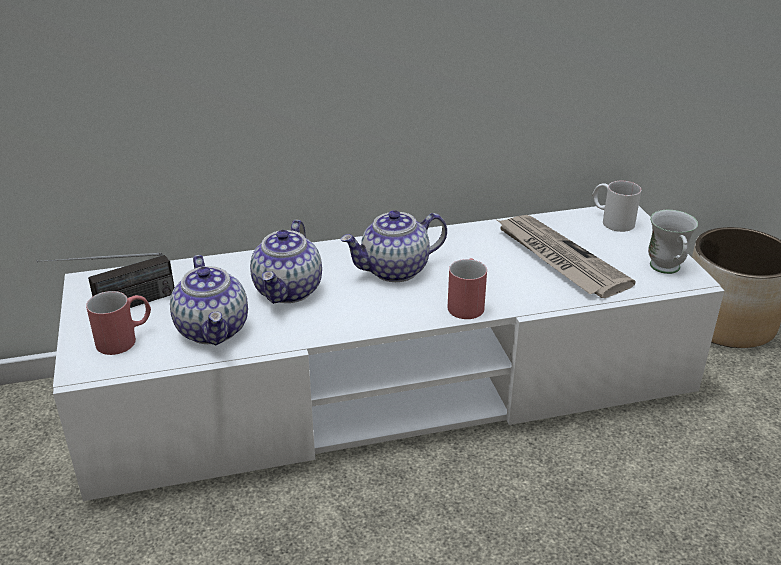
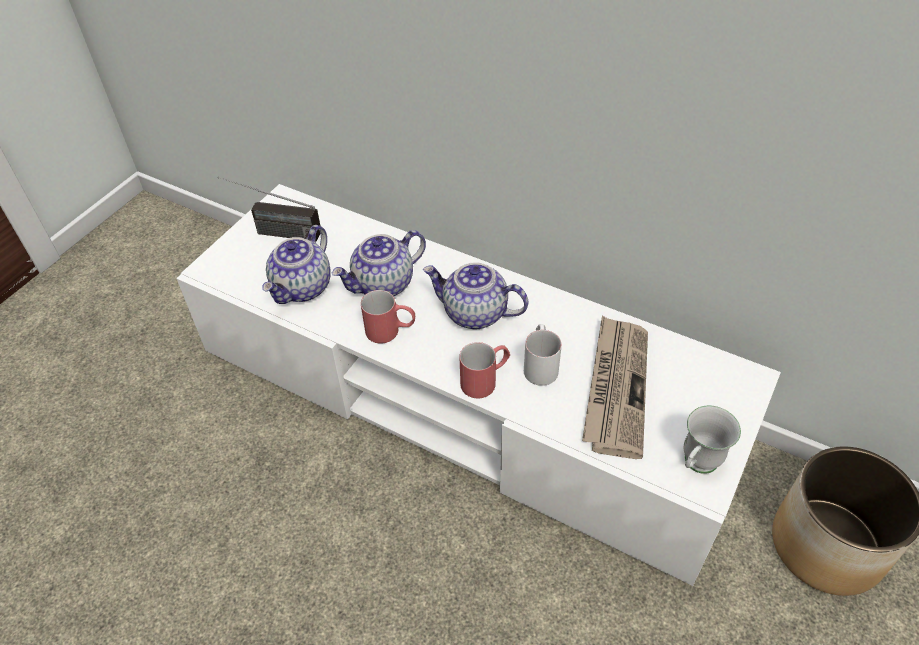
camera: 45 degrees right, 15 degrees up
(125, 339) = (251, 261): red mug -> red mug (391, 331)
(611, 221) = (722, 379): white mug -> white mug (540, 364)

